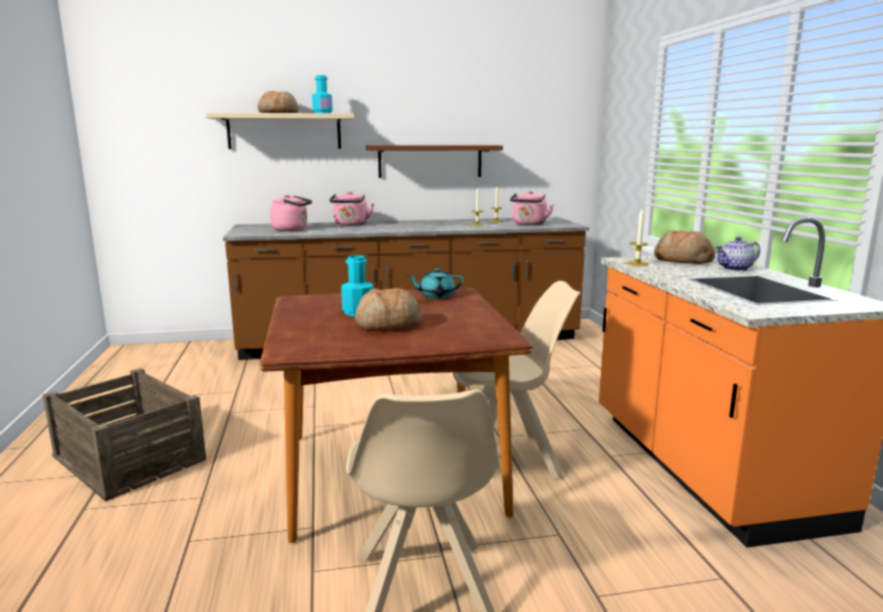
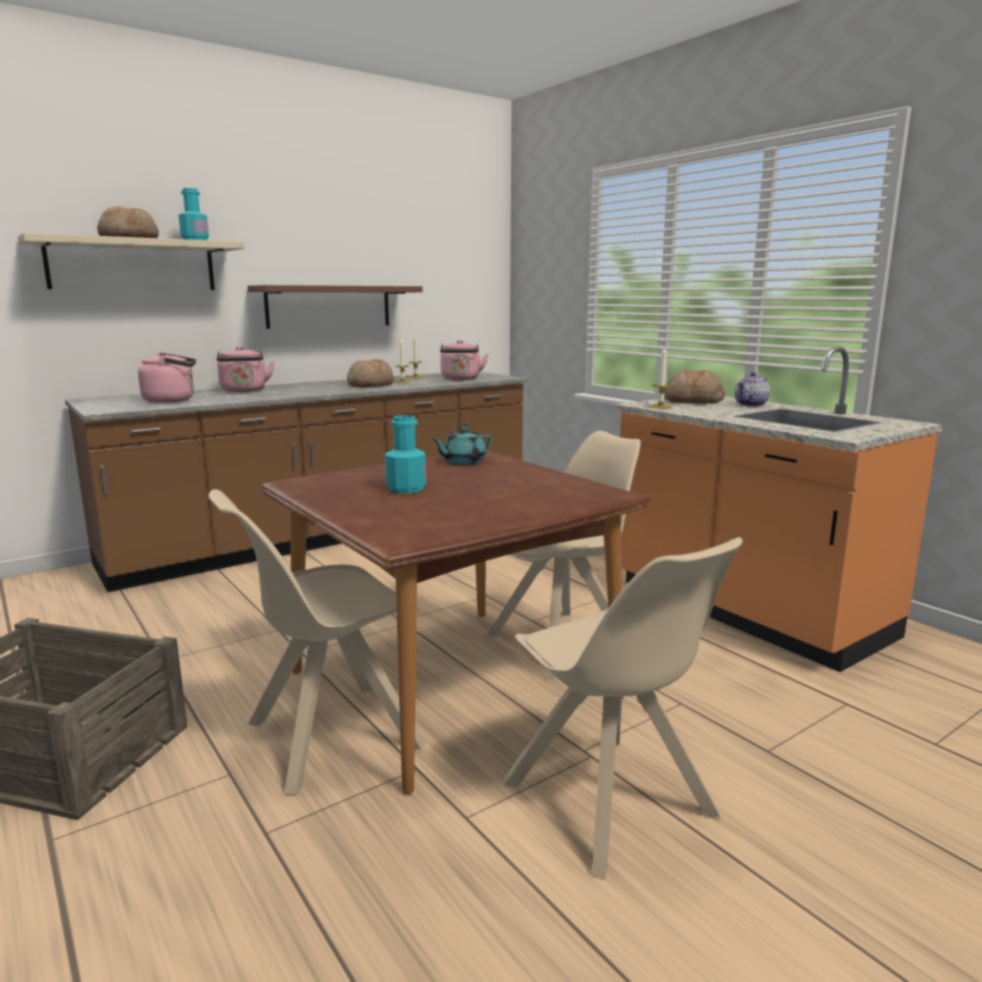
camera: 25 degrees left, 0 degrees up
(279, 488) = (329, 736): none -> beige chair
(388, 324) = (466, 496): bread -> bread (370, 385)

